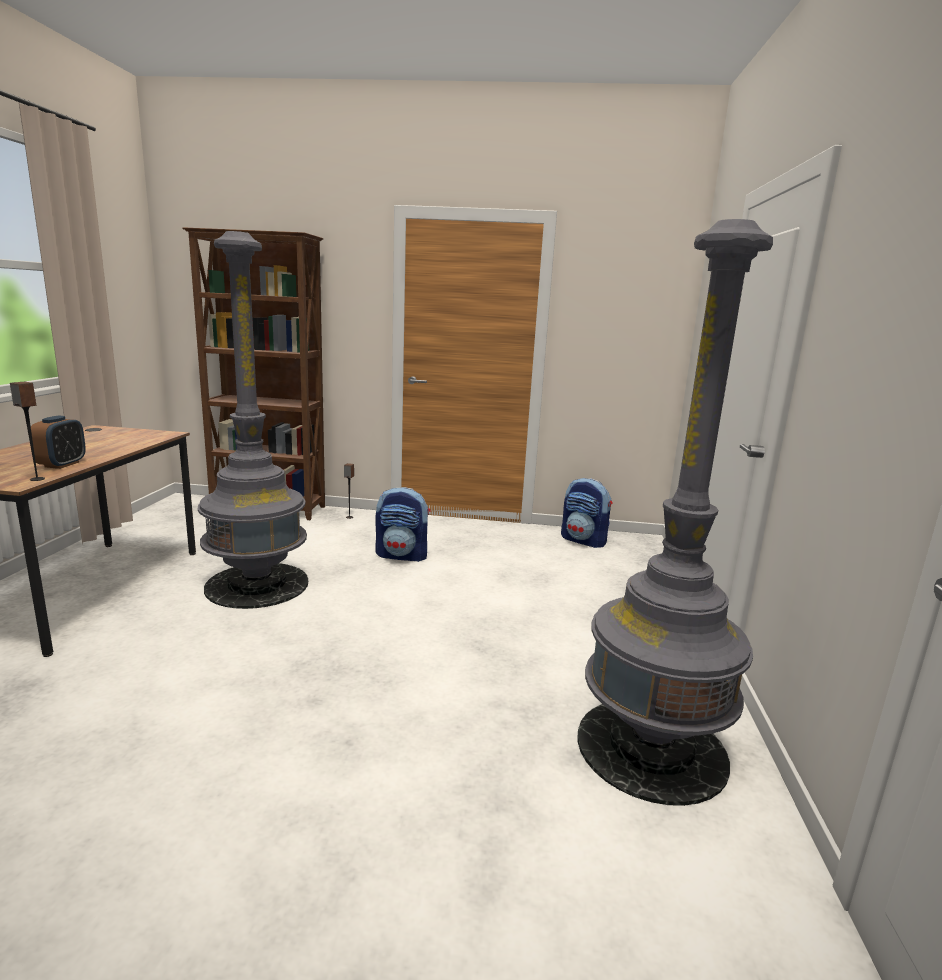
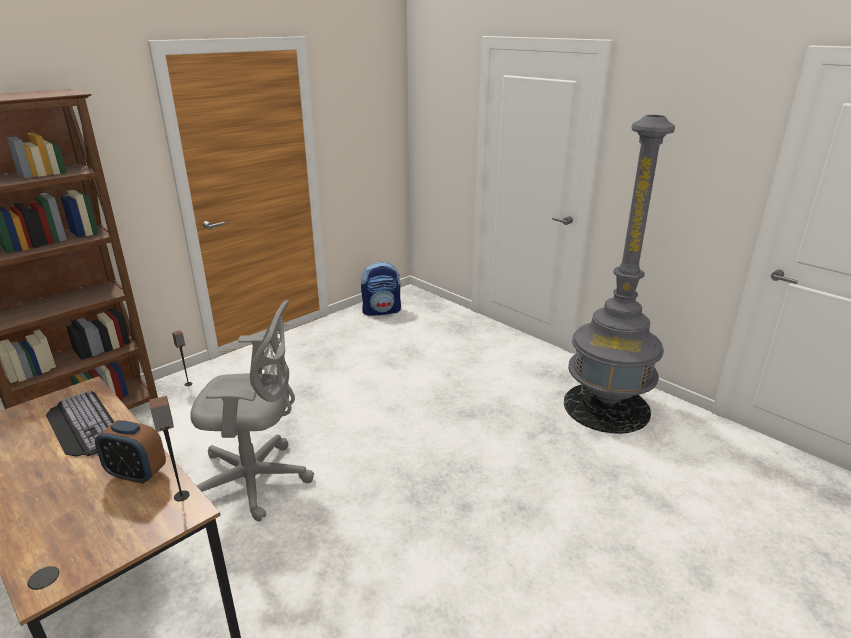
camera: 50 degrees left, 10 degrees up
(62, 464) = (137, 474): alarm clock -> alarm clock turned 150 degrees clockwise
(119, 442) = (81, 425): none -> keyboard
(257, 585) = (257, 480): grey floor lamp -> grey office chair
(402, 555) = (303, 389): backpack -> none

